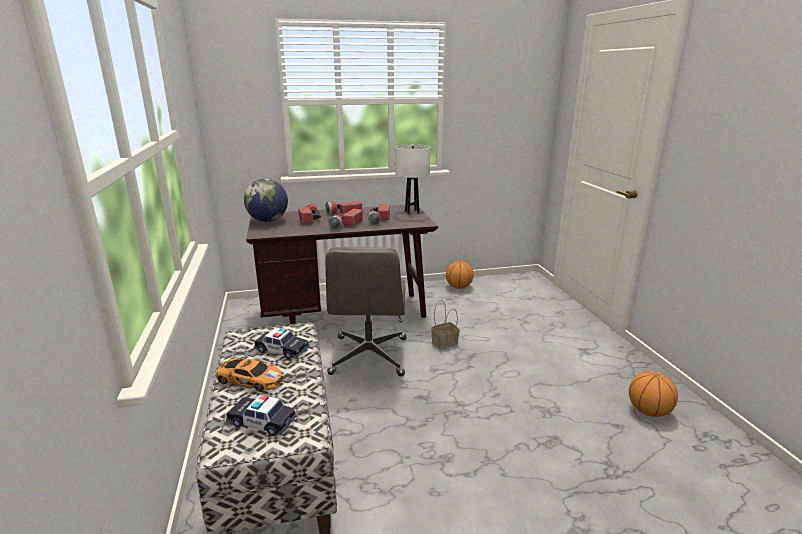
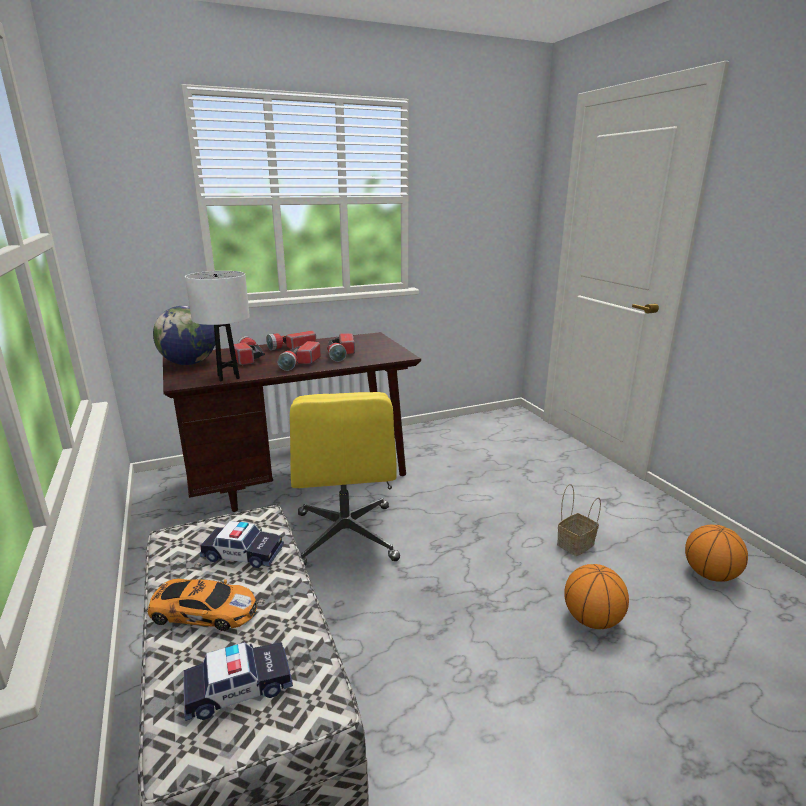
camera: 10 degrees left, 0 degrees up
(262, 421) = (239, 688): toy car -> toy car turned 150 degrees clockwise
(369, 356) = (346, 537): grey office chair -> yellow office chair
(412, 212) = (380, 342): white table lamp -> white table lamp (228, 377)
(445, 342) = (439, 507): basket -> basket (575, 543)
(459, 287) = (435, 432): basketball -> basketball (592, 619)

